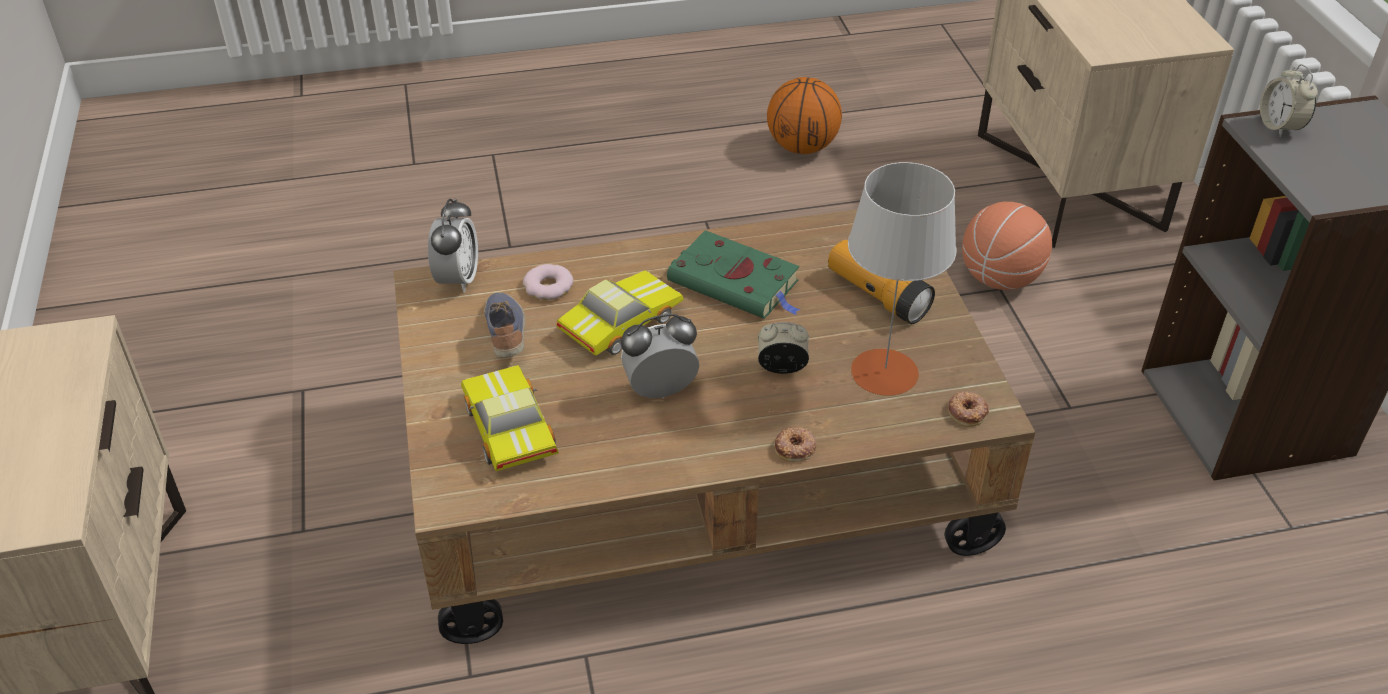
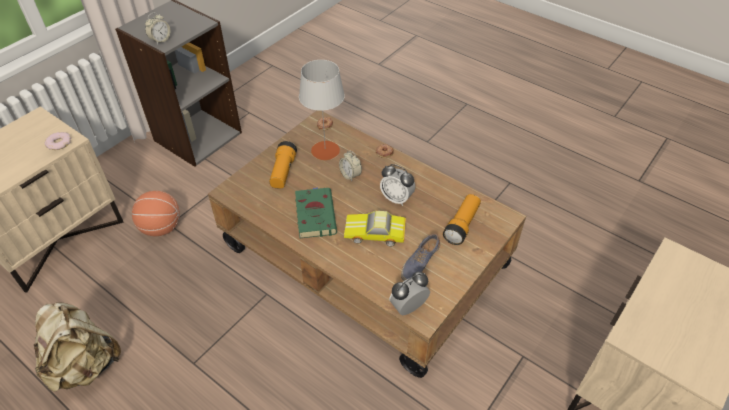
camera: 130 degrees left, 5 degrees up
(507, 429) = (461, 225): toy car -> flashlight
(548, 287) = (379, 271): donut -> donut (59, 143)
(802, 147) = (85, 365): basketball -> beige backpack

